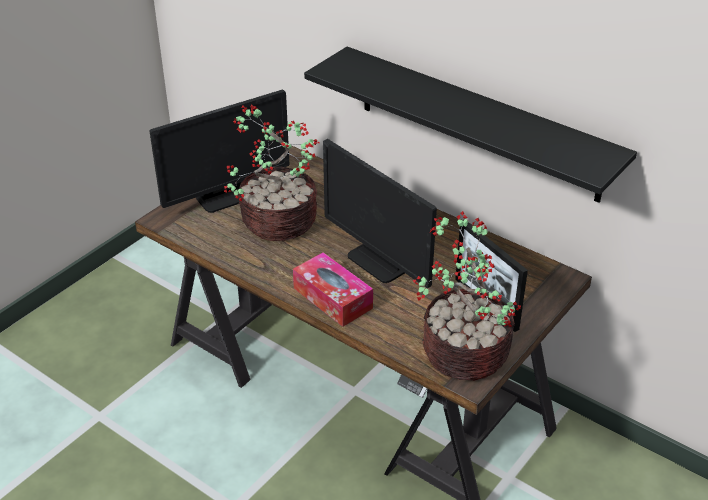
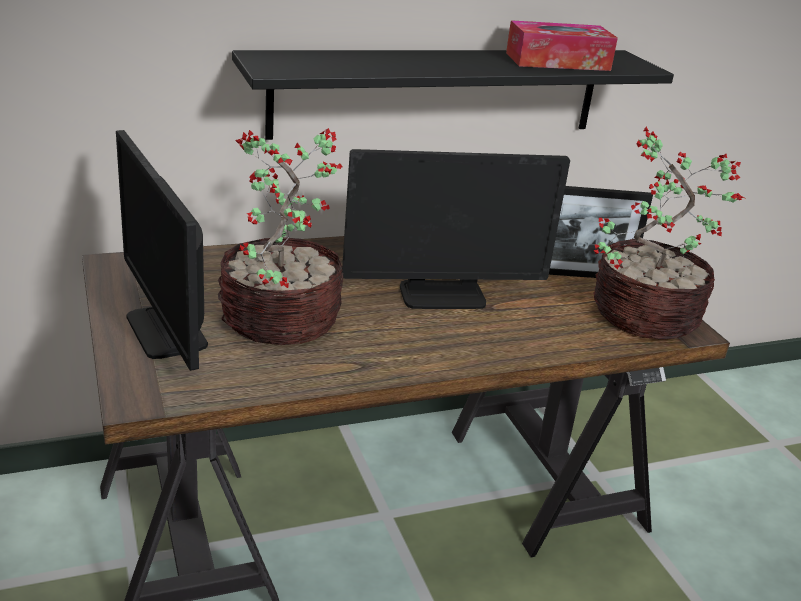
camera: 60 degrees left, 10 degrees down
(226, 196) = (167, 331): monitor -> monitor turned 150 degrees clockwise
(332, 298) = (478, 347): tissue box -> tissue box (557, 61)

